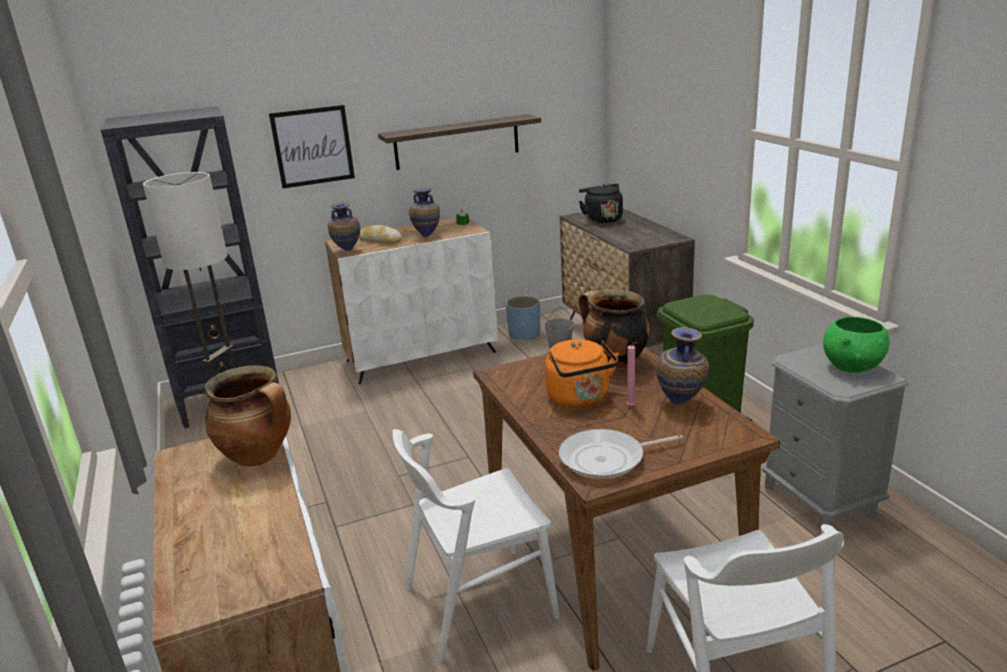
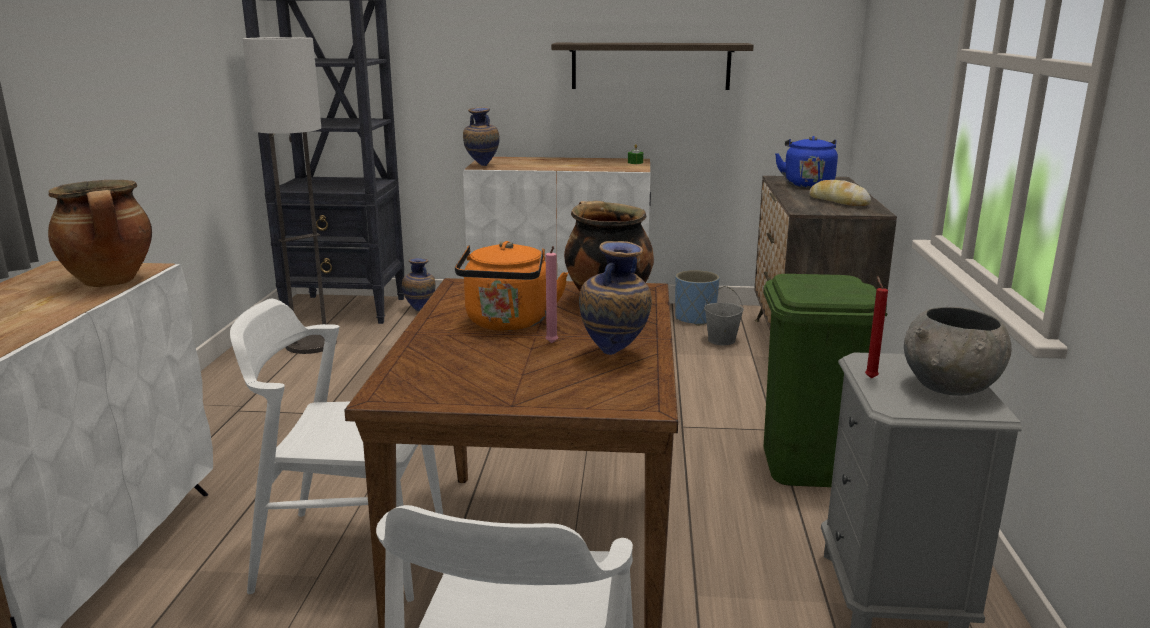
camera: 25 degrees right, 5 degrees down
(313, 146) = (480, 47): picture -> none
(380, 240) = (527, 163): bread -> bread (838, 201)
(427, 236) = (579, 166): vase -> vase (420, 310)
(601, 219) = (807, 184): black kettle -> blue kettle
(607, 459) = (436, 380): frying pan -> none
(807, 372) = (870, 377): none -> red candle
(852, 367) = (950, 388): green bowl -> grey bowl

